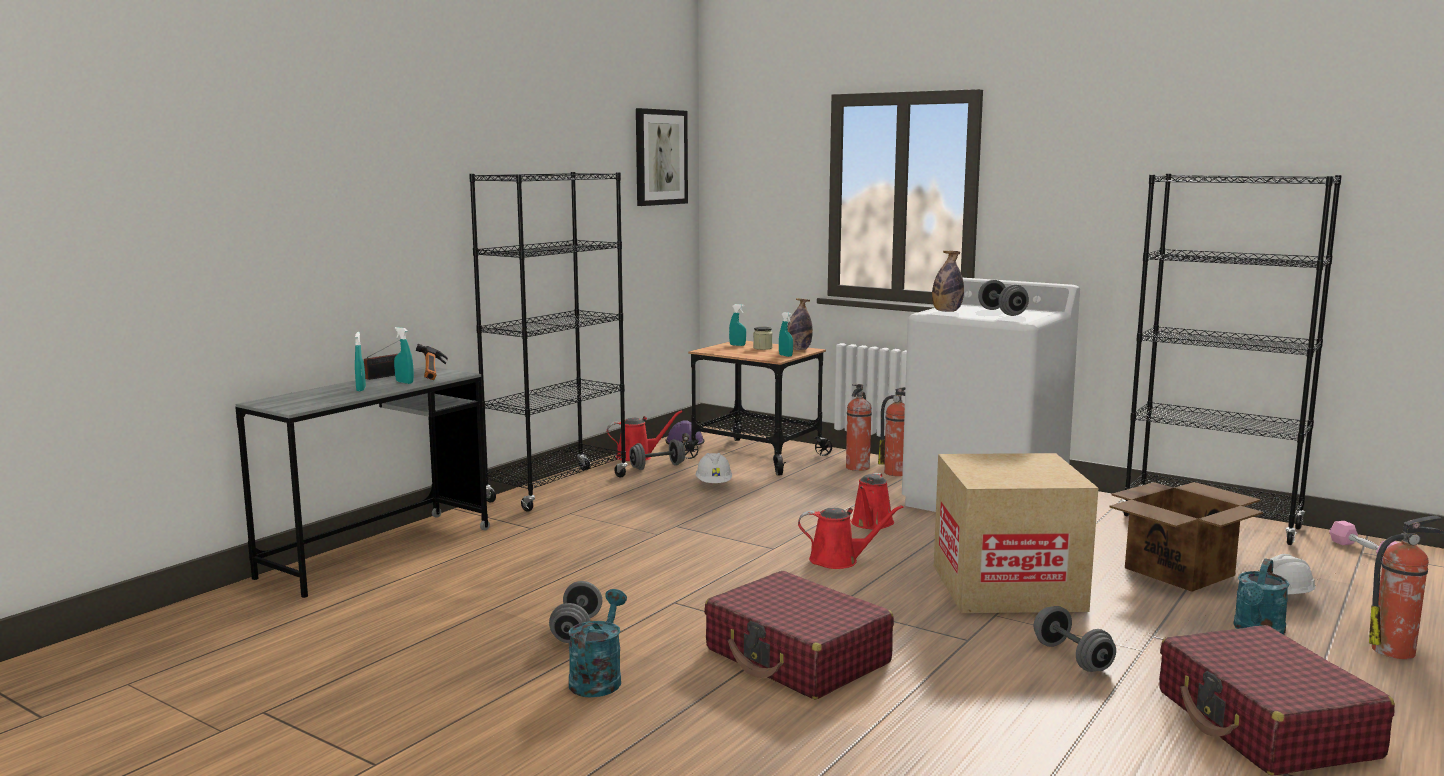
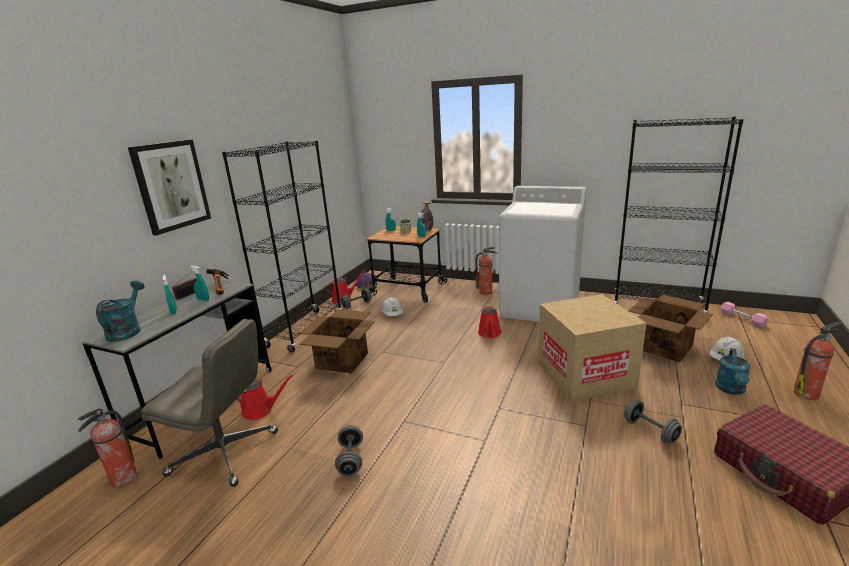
camera: 10 degrees left, 10 degrees up
(397, 603) = (225, 453): none -> grey office chair
(598, 678) = (379, 509): turquoise watering can -> turquoise watering can (127, 331)
(604, 529) = (341, 361): none -> cardboard box
(660, 157) = (333, 125): picture -> picture (171, 186)
(797, 657) = (496, 461): red suitcase -> none
(839, 560) = (484, 367): red watering can -> red watering can (260, 410)
(857, 468) = (464, 291): fire extinguisher -> fire extinguisher (123, 479)
(946, 311) = (519, 209): bottle -> none
(1002, 312) = (549, 207): grey dumbbell -> none

